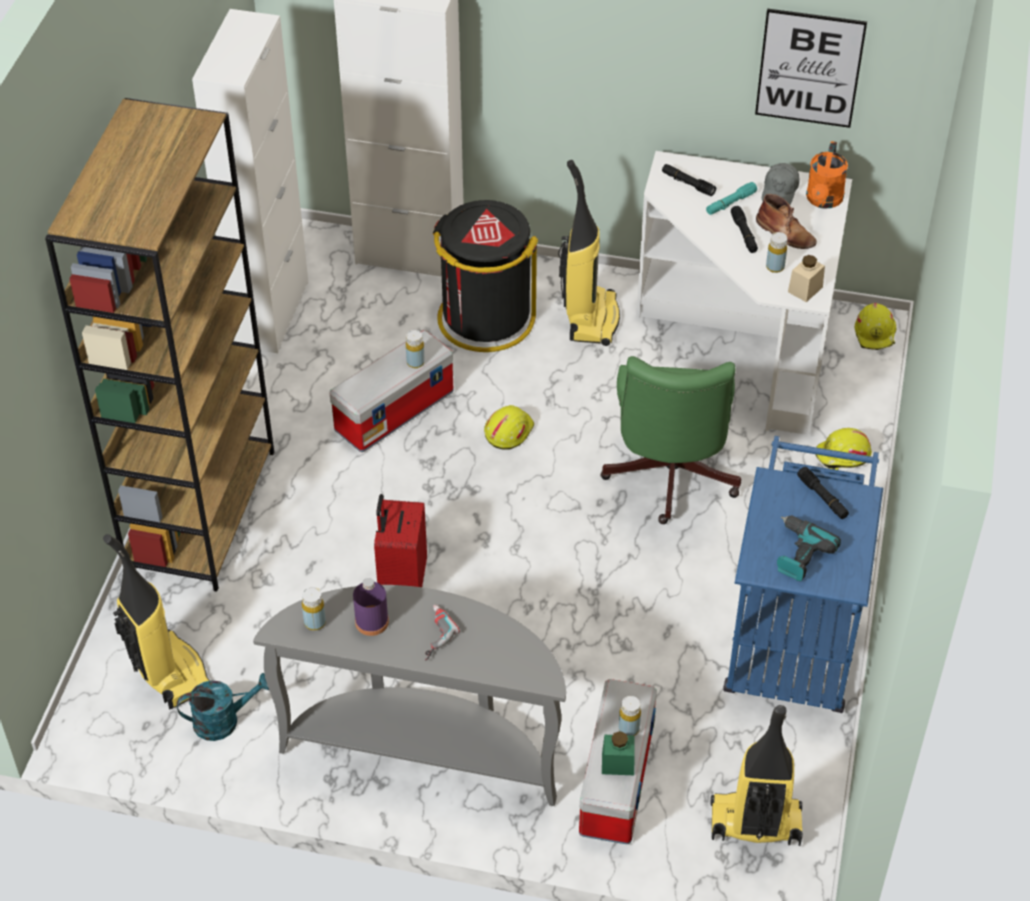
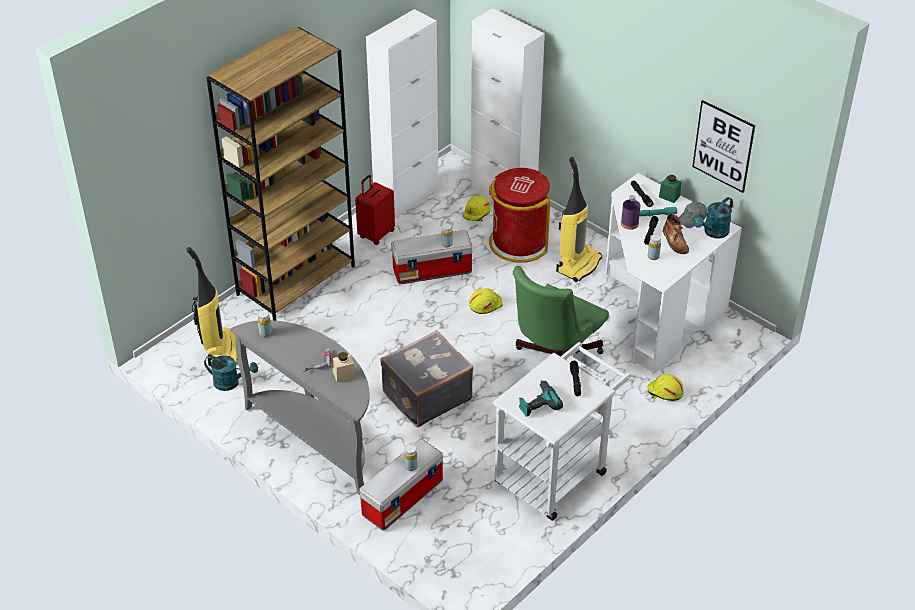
camera: 30 degrees right, 5 degrees down
(372, 622) = (292, 344): purple bottle -> purple bottle (629, 223)
(401, 583) = (369, 355): red suitcase -> red suitcase (376, 234)
(485, 319) = (518, 243): black trash can -> red trash can
(530, 607) = (425, 395): none -> grey suitcase
(618, 763) = (391, 480): green jar -> green jar (669, 196)
(754, 825) = (457, 553): vacuum cleaner -> none
(792, 637) = (556, 471): blue cart -> white cart
(805, 289) = (660, 274): beige jar -> beige jar (344, 375)
(823, 201) = (713, 233): orange watering can -> turquoise watering can
(875, 333) = (741, 336): yellow hard hat -> yellow hard hat (477, 213)

